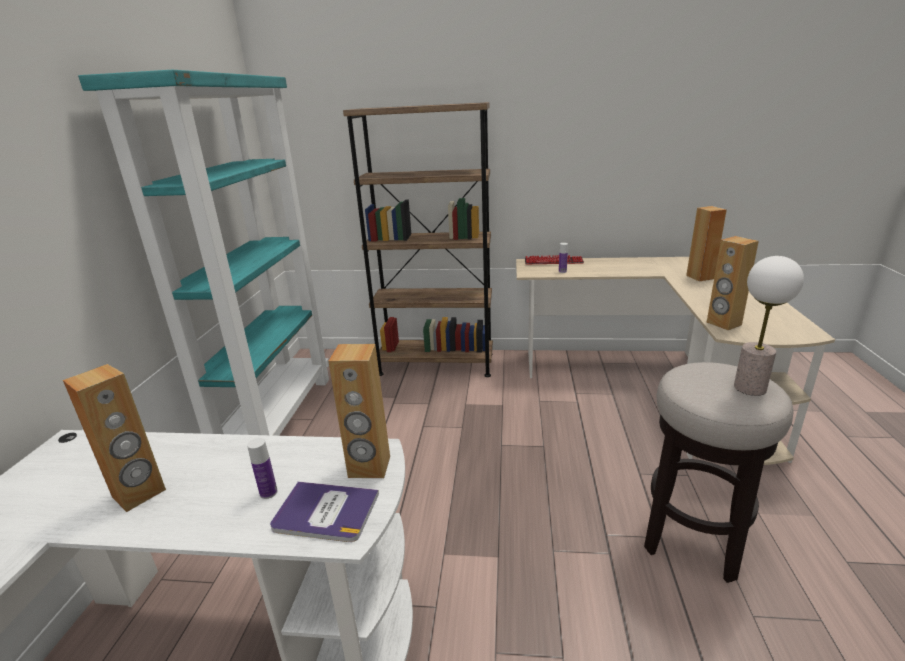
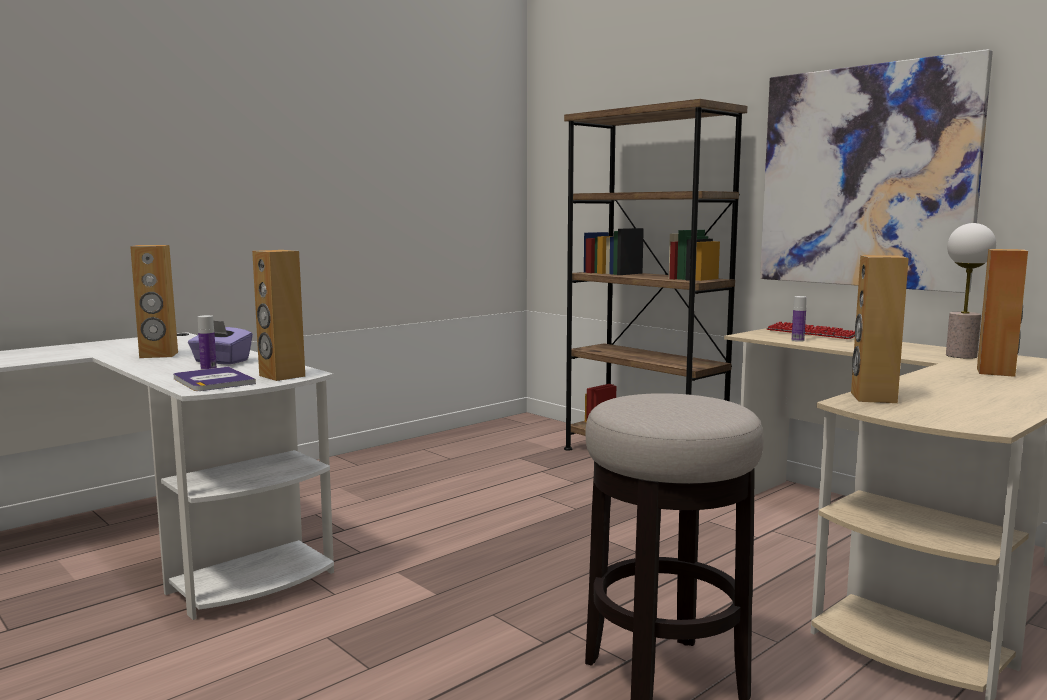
camera: 40 degrees right, 15 degrees down
(247, 471) = (221, 361): none -> purple tissue box
(277, 418) = (424, 449): turquoise bookcase -> none
(577, 155) = (865, 177): none -> picture
(749, 388) = (690, 411): table lamp -> table lamp (960, 356)

